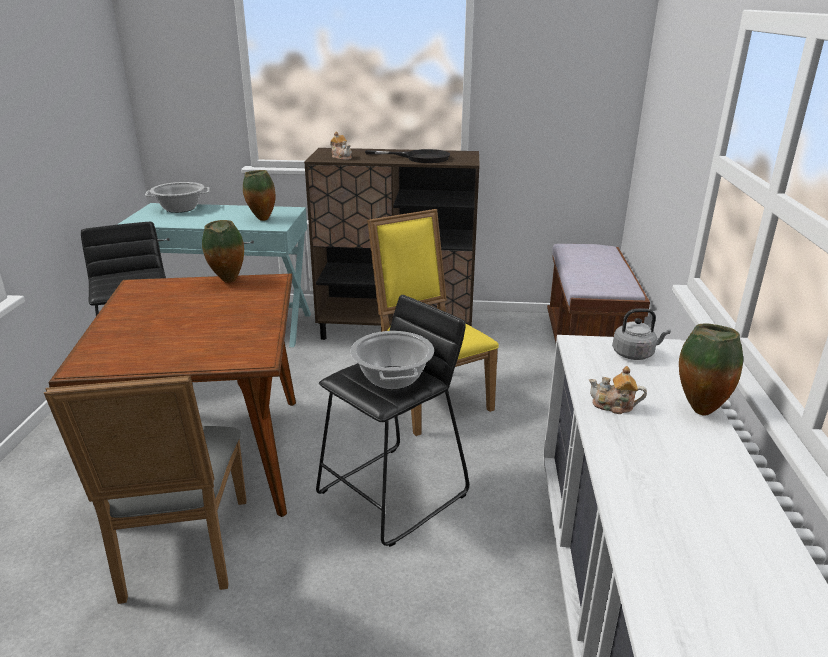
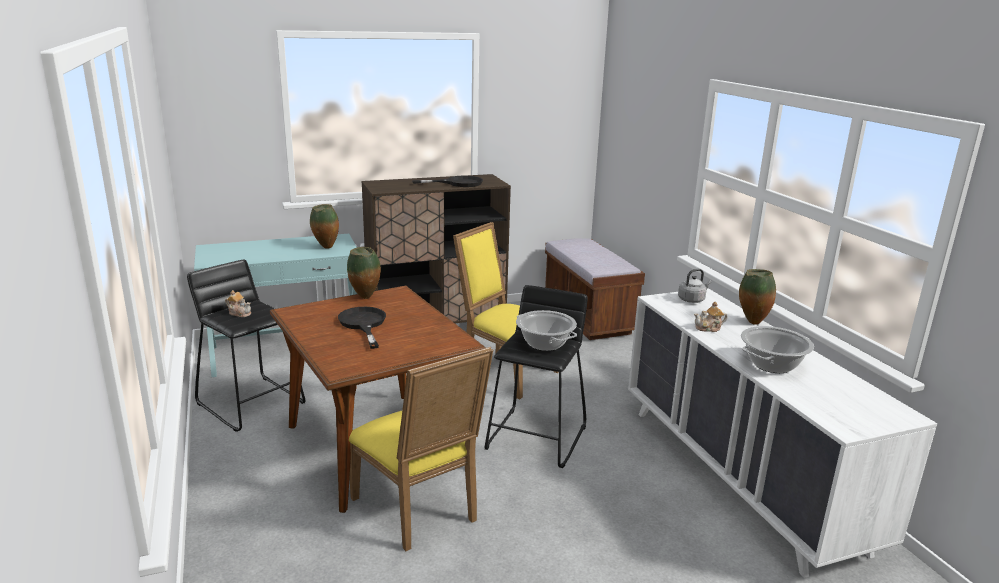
camera: 25 degrees left, 5 degrees down
(180, 208) = (235, 247): cooking pot -> cooking pot (772, 365)
(180, 554) = (420, 511): grey chair -> yellow chair
(184, 313) = (363, 324): none -> black frying pan
(341, 157) = (396, 188): teapot -> teapot (240, 313)

